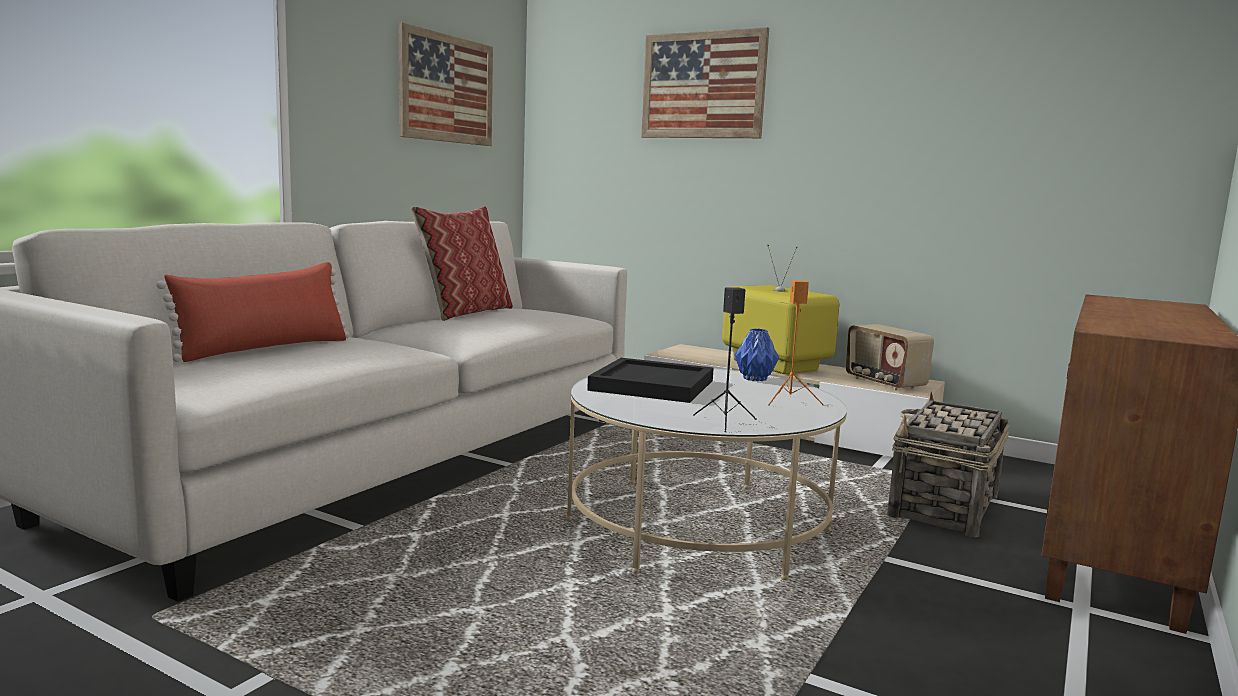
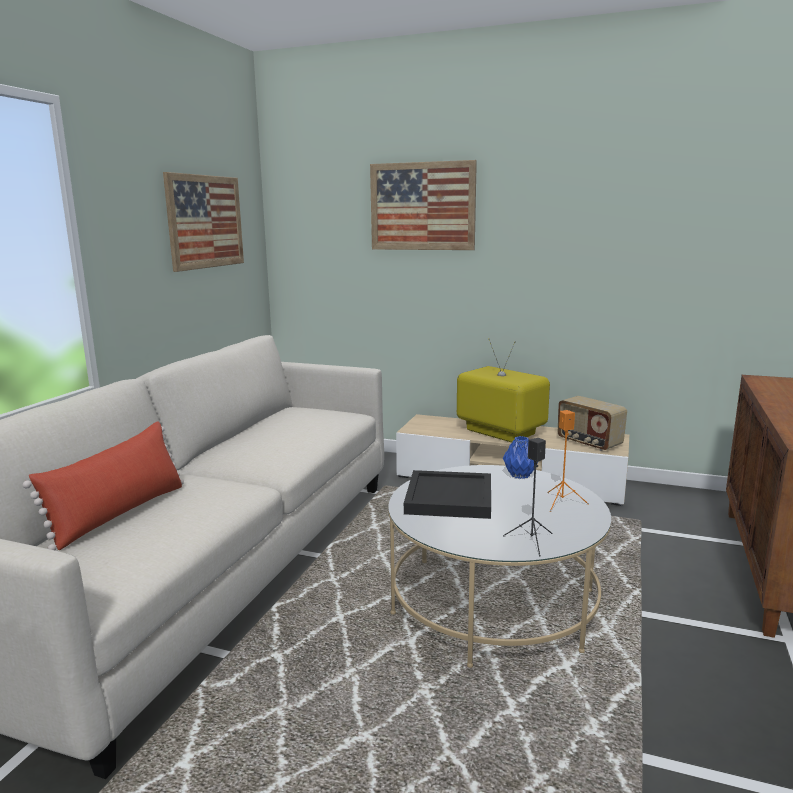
camera: 10 degrees left, 5 degrees up
(465, 312) = (256, 425): pillow -> none
(943, 507) = (657, 549): basket -> none

